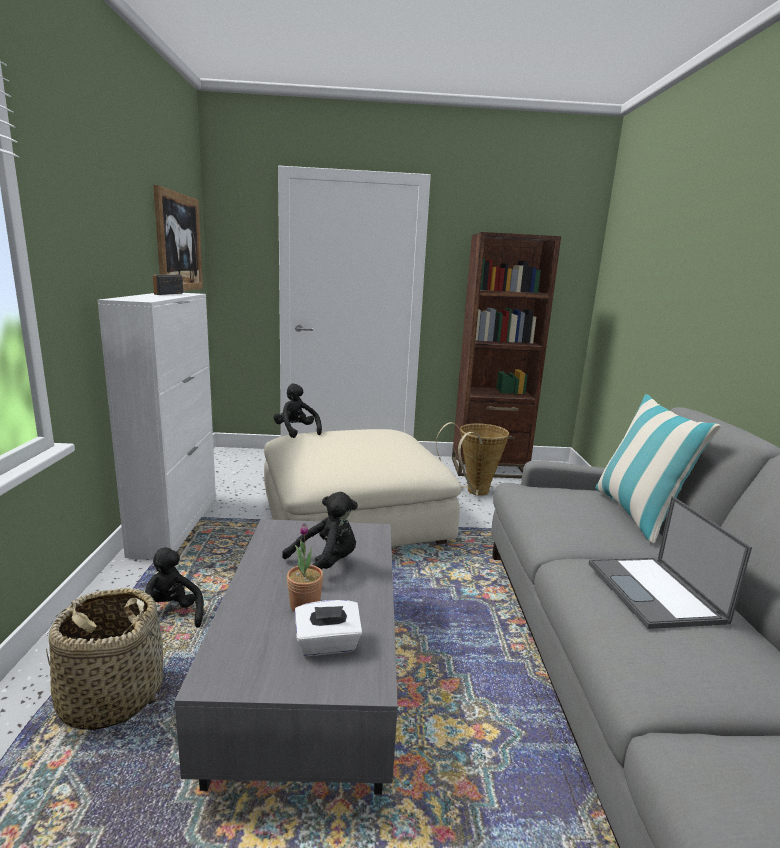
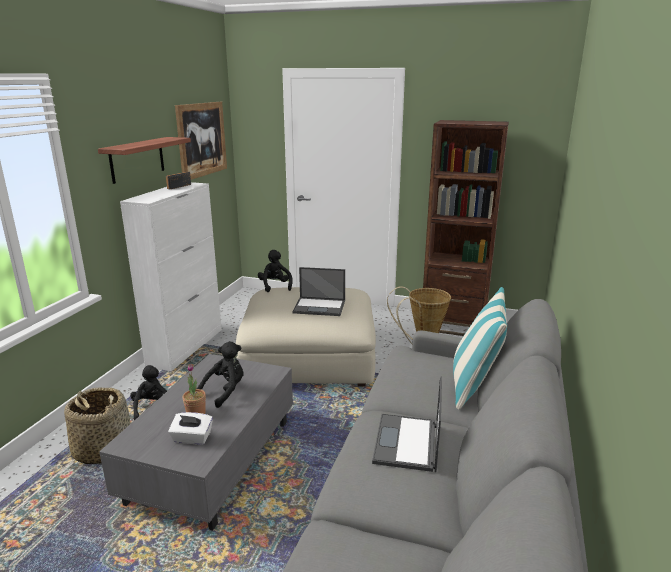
camera: 20 degrees right, 5 degrees up
(113, 245) = (137, 159): none -> shelf
(324, 566) = (225, 391): black plush toy -> black plush toy turned 45 degrees counterclockwise
(375, 449) = (320, 307): none -> laptop

